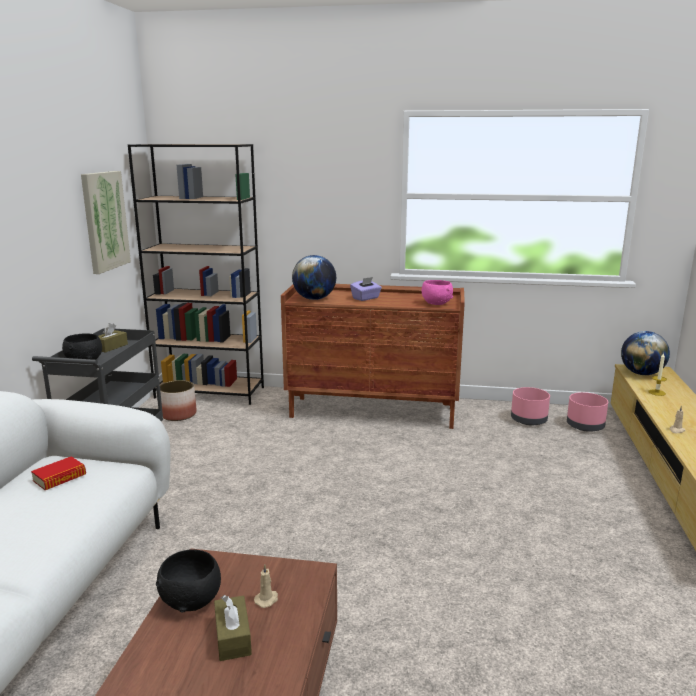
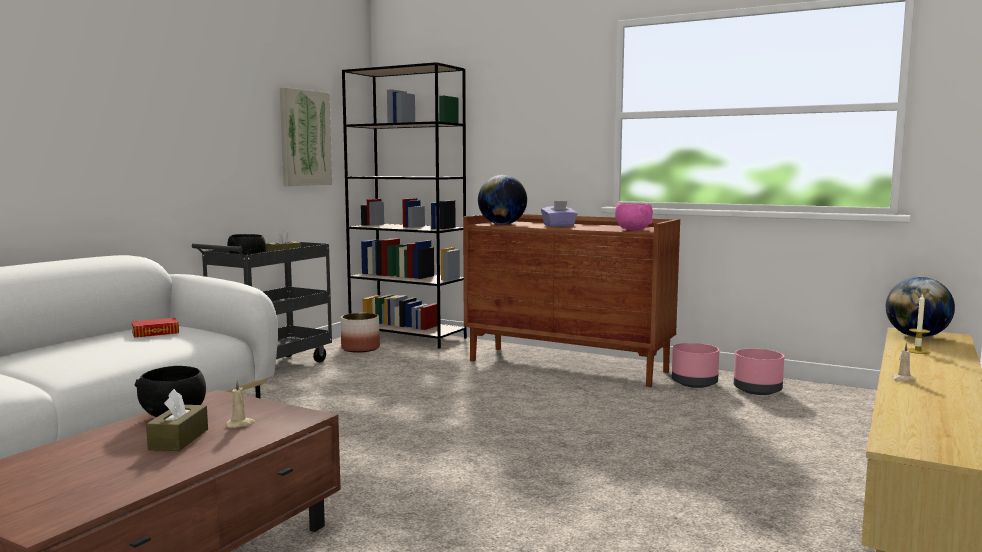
camera: 20 degrees right, 10 degrees down
(585, 426) = (833, 403): pink planter -> pink planter (695, 383)

